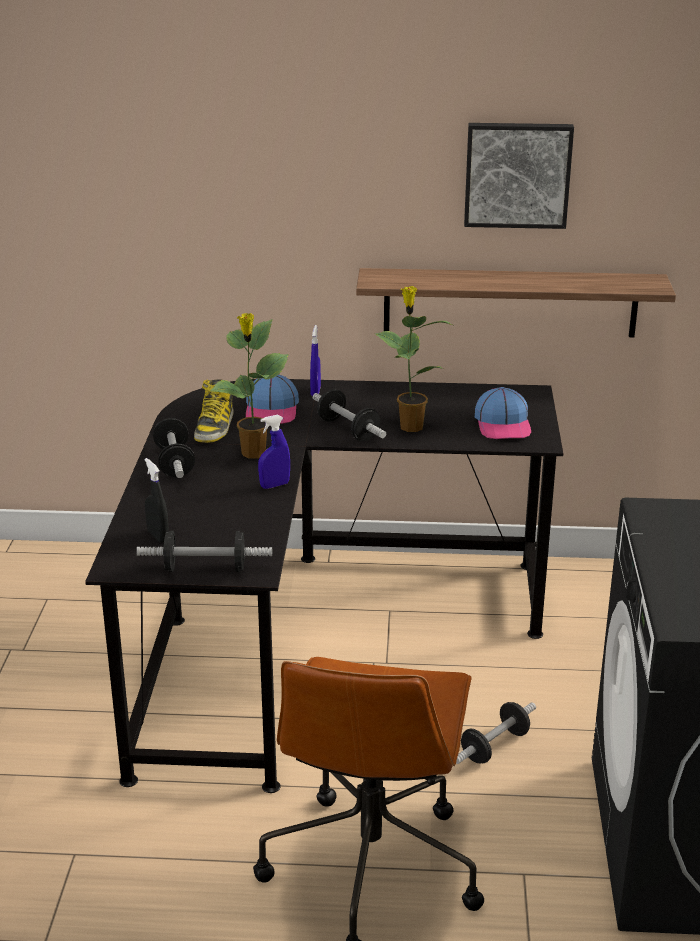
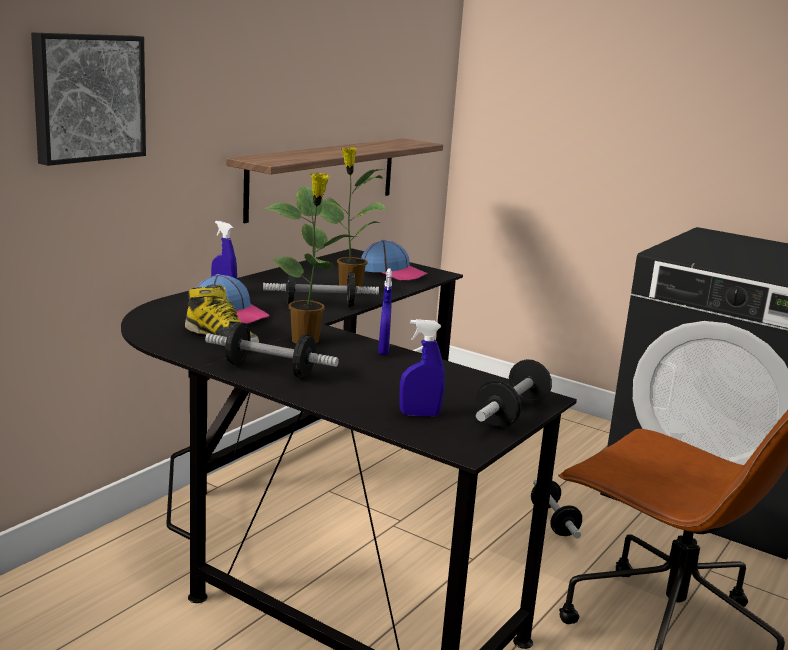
camera: 60 degrees left, 10 degrees down
(158, 536) = (419, 414): black spray bottle -> blue spray bottle
(517, 174) = (328, 54): picture -> picture (87, 97)

